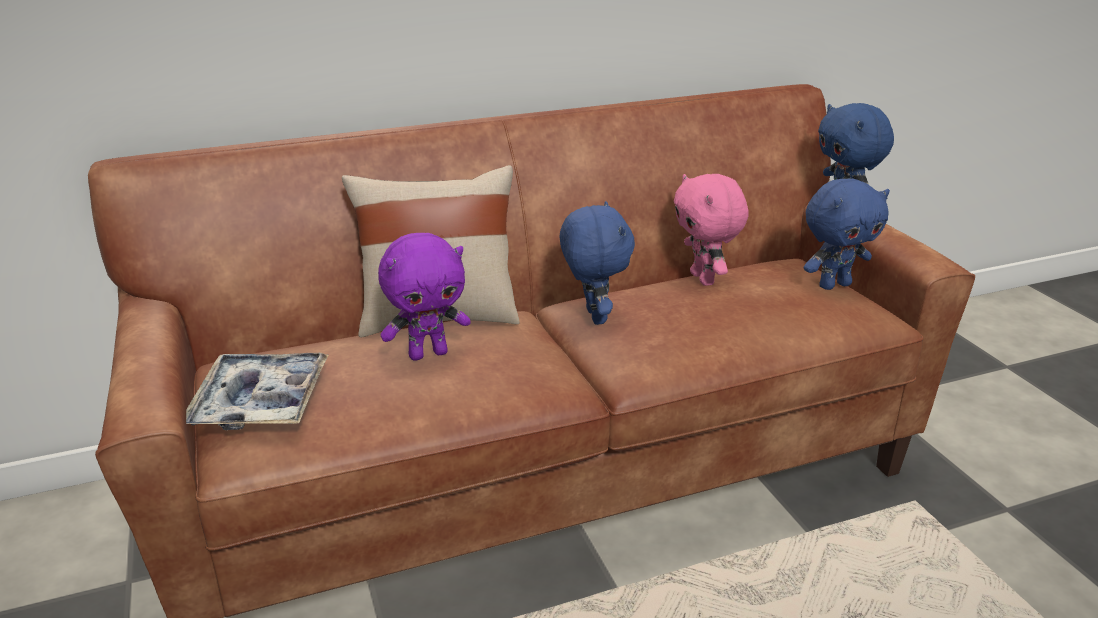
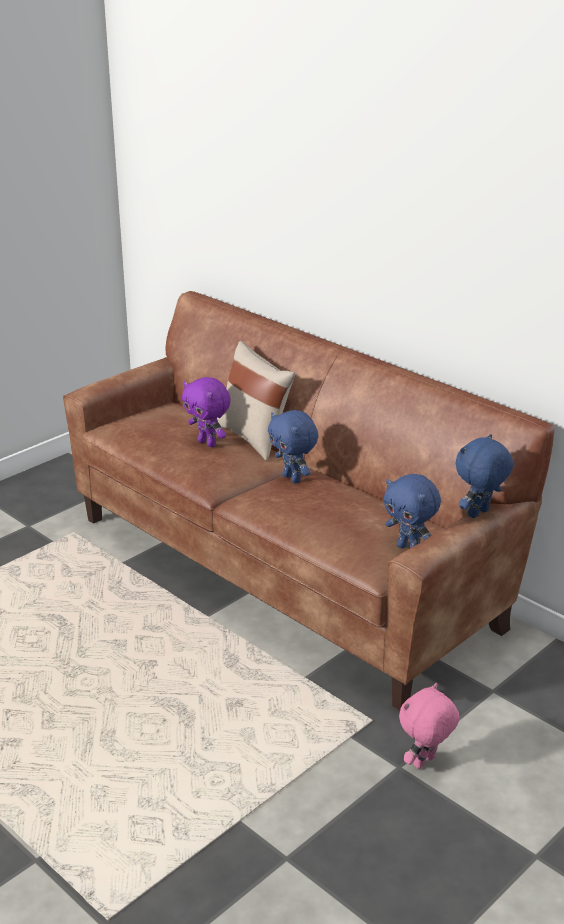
camera: 65 degrees right, 0 degrees up
(260, 401) = (137, 419): tray -> none
(593, 316) = (293, 479): blue plush toy -> blue plush toy turned 90 degrees clockwise
(704, 279) = (373, 503): pink plush toy -> pink plush toy (425, 763)

